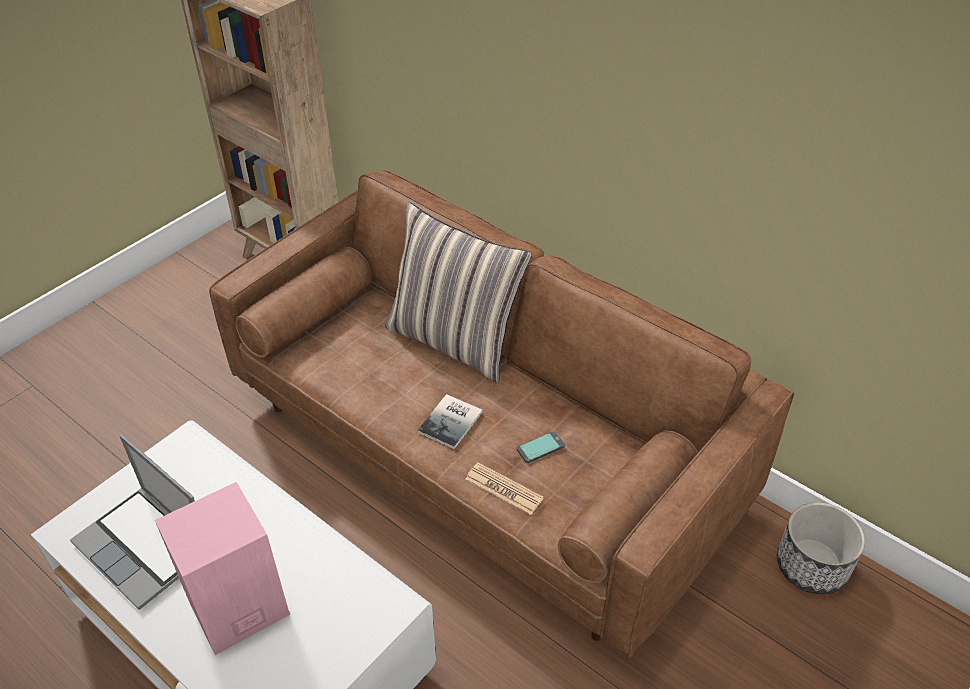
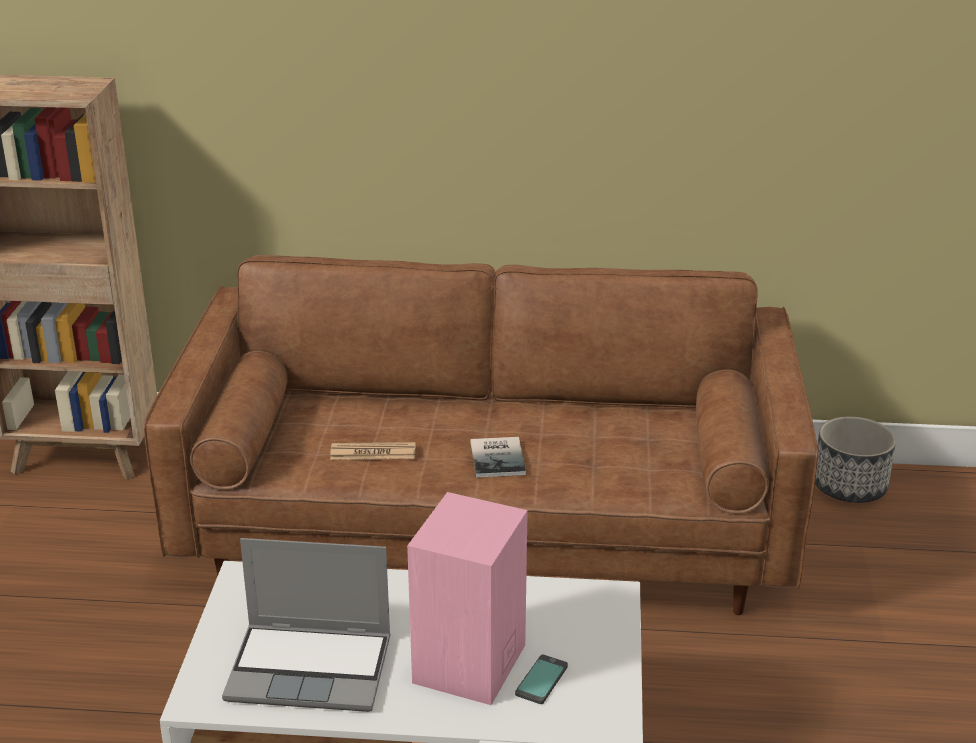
camera: 35 degrees left, 15 degrees down
(455, 341) = (425, 403): pillow -> none
(504, 489) = (605, 482): newspaper -> newspaper (373, 452)
(540, 447) = (600, 444): phone -> phone (541, 680)

